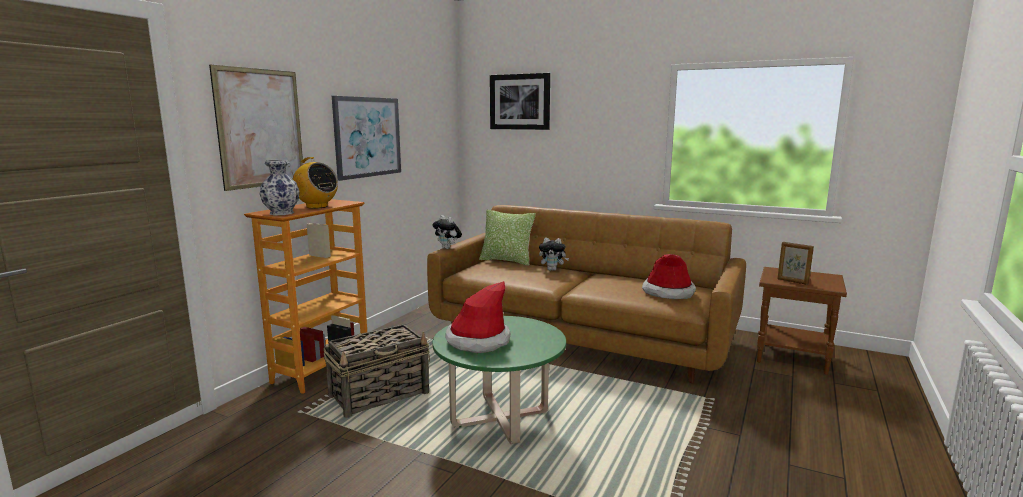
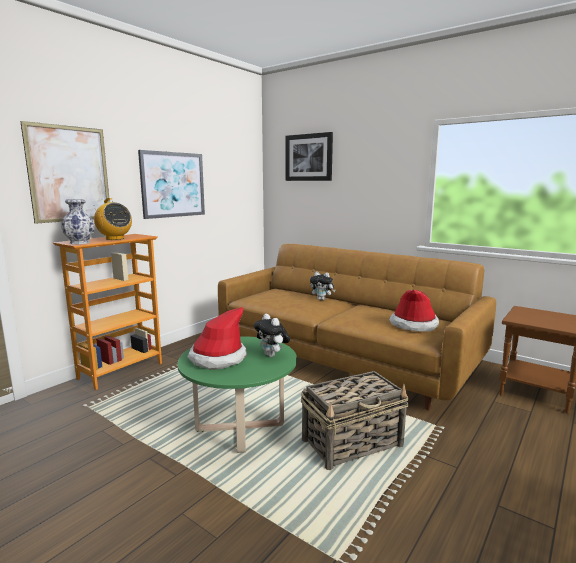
camera: 10 degrees right, 0 degrees up
(380, 394) = (154, 396): basket -> basket (353, 442)
(448, 248) = (236, 277): plush toy -> plush toy (272, 355)
(506, 261) = (288, 290): pillow -> none
(792, 281) = (536, 321): picture frame -> none

